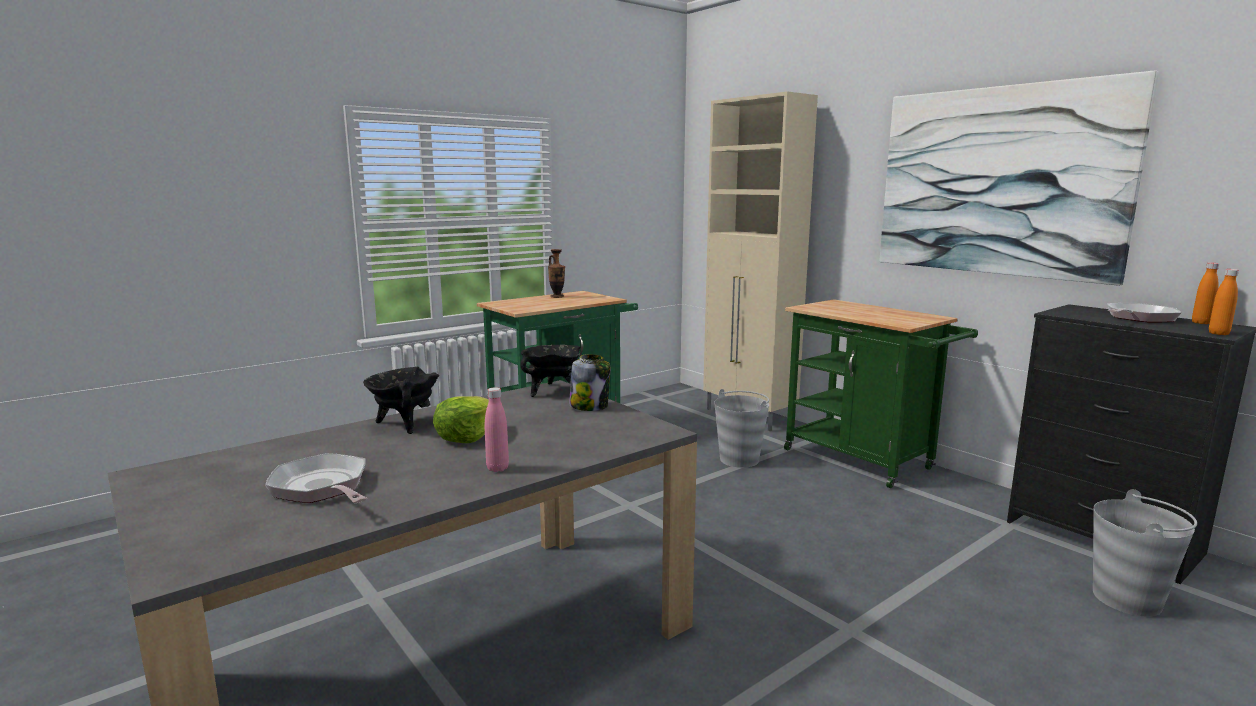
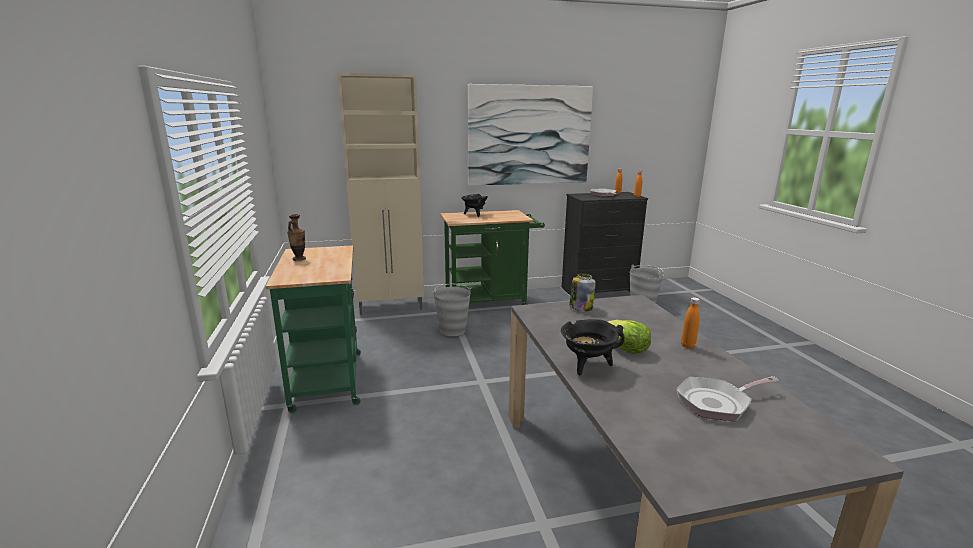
camera: 65 degrees left, 5 degrees up
(497, 468) = (688, 346): pink bottle -> orange bottle
(552, 391) = (537, 311): black cooking pot -> black cooking pot (474, 214)

